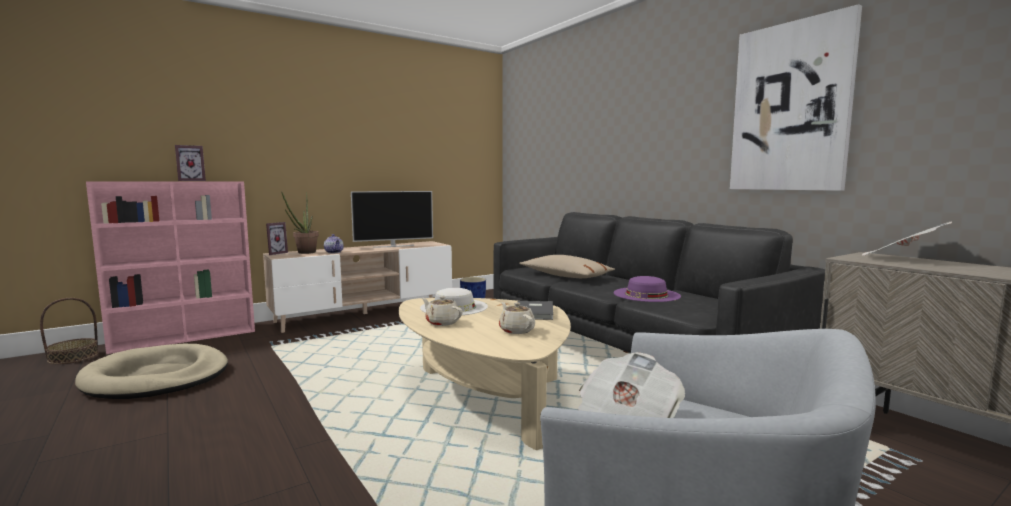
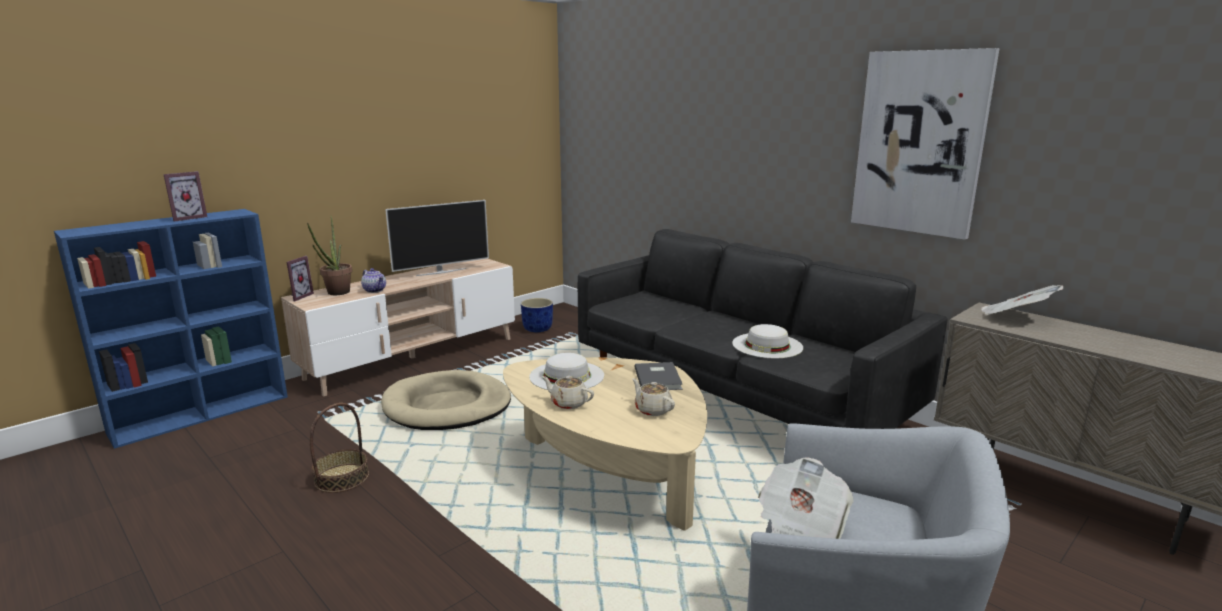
camera: 10 degrees left, 10 degrees up
(73, 357) = (72, 457): basket -> basket (341, 478)
(157, 377) = (211, 478): beige dog bed -> beige dog bed (447, 406)
(186, 337) = (203, 413): pink bookcase -> blue bookcase
(565, 276) = (669, 316): beige pillow -> none
(646, 294) = (767, 345): purple hat -> white hat

